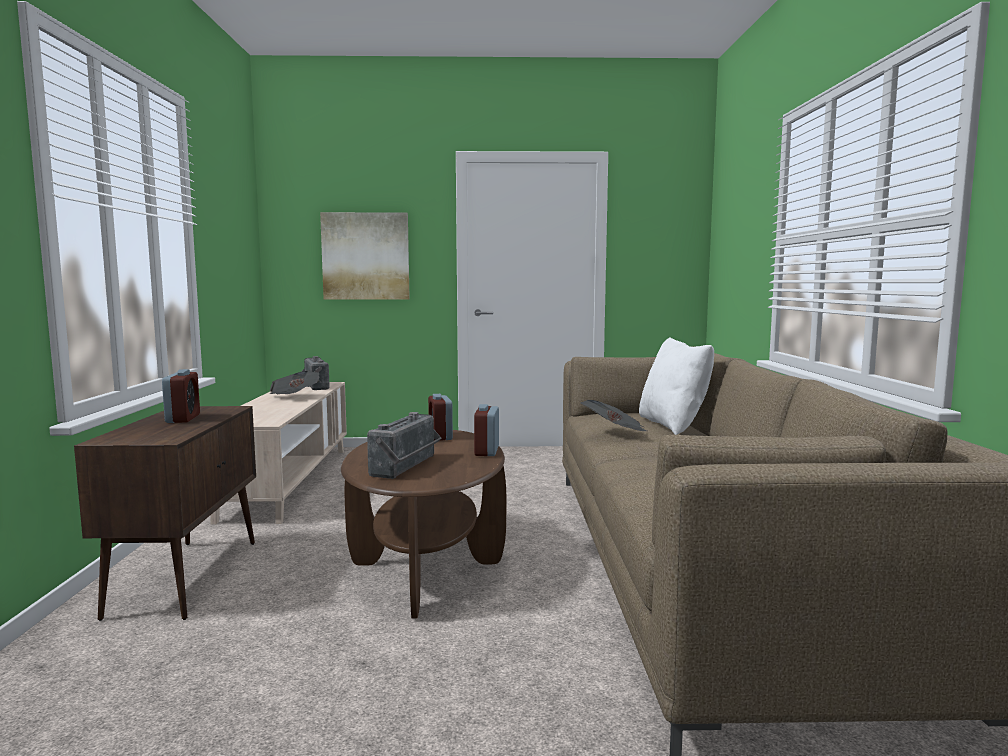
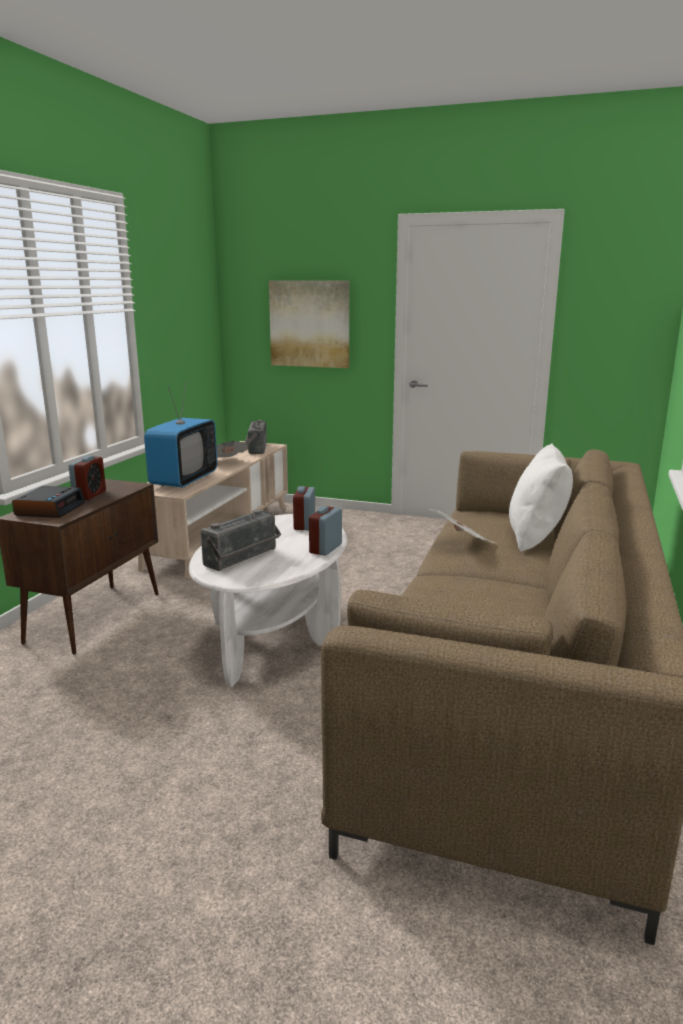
camera: 20 degrees right, 10 degrees up
(144, 432) = (50, 509): none -> alarm clock
(261, 413) = (184, 480): none -> television
(427, 563) = (274, 637): brown coffee table -> white coffee table

